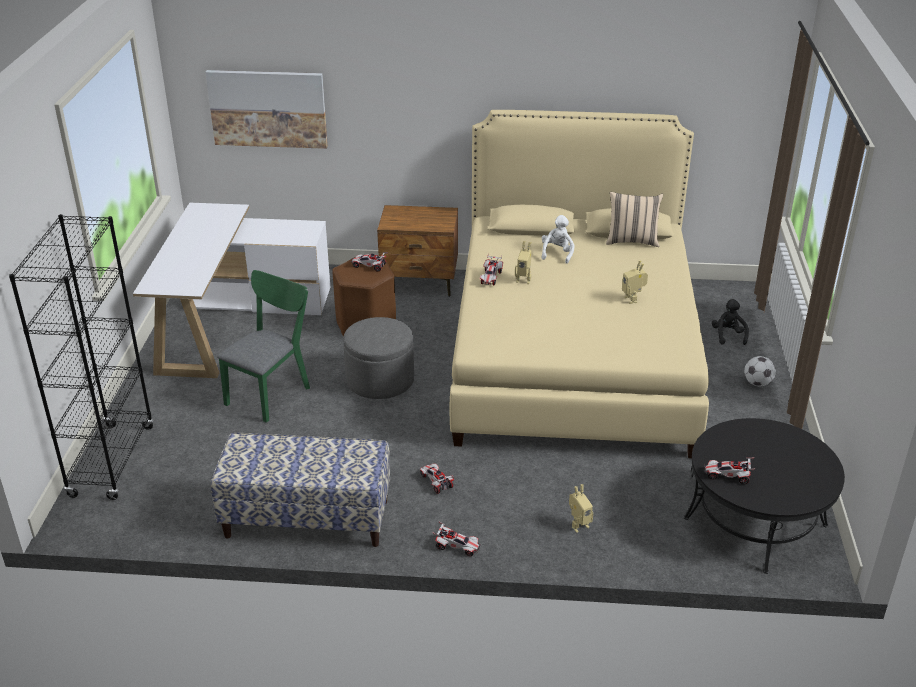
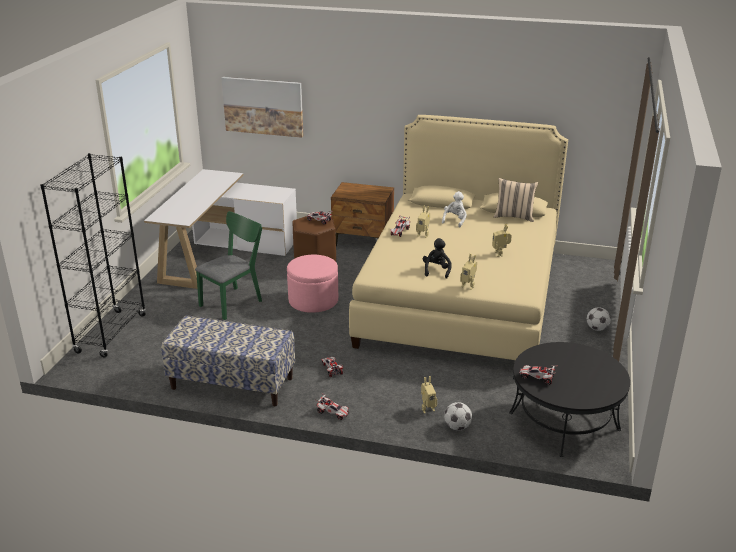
camera: 10 degrees right, 5 degrees down
(380, 380) = (313, 301): grey ottoman -> pink ottoman
(608, 352) = (468, 286): none -> toy robot
(624, 547) = (457, 427): none -> football
(728, 335) = (584, 295): black plush toy -> black plush toy (436, 270)

